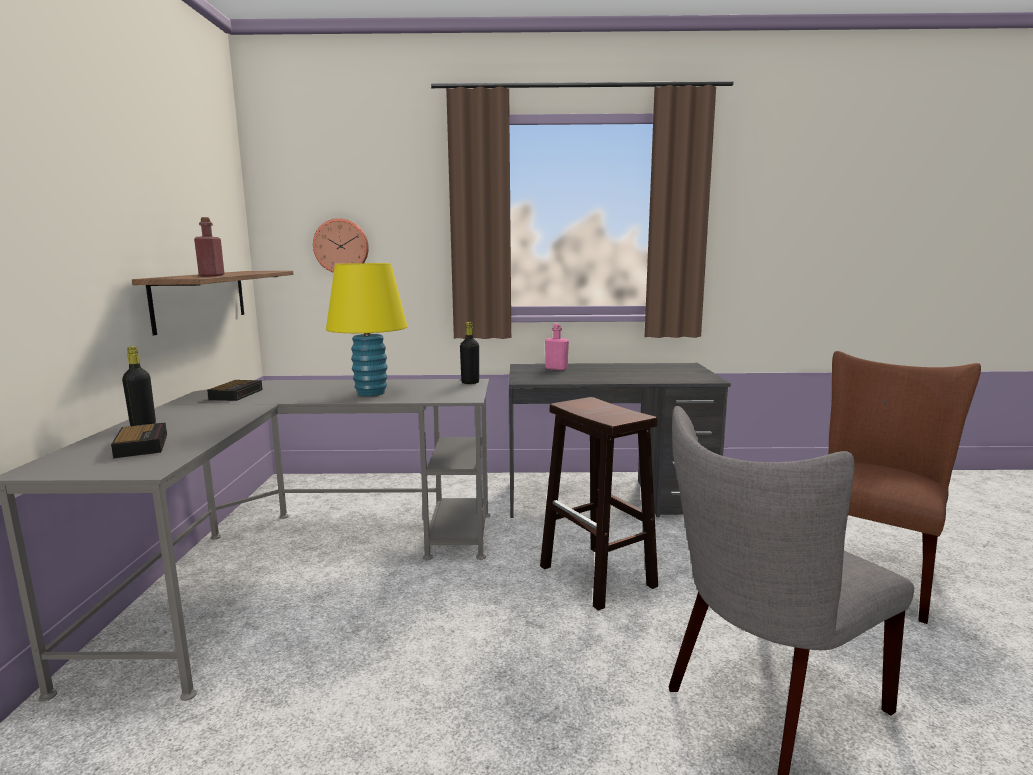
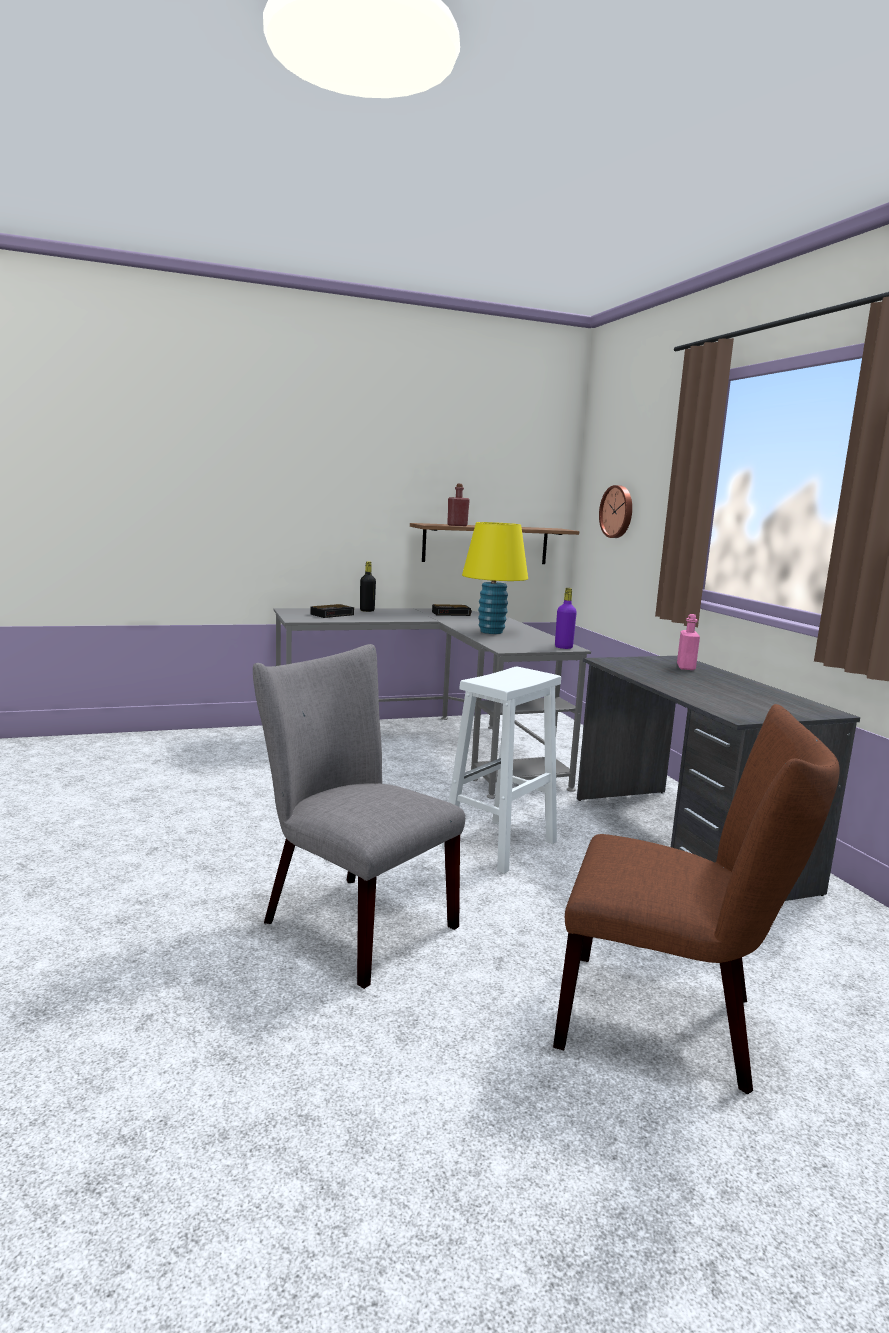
camera: 70 degrees right, 0 degrees up
(470, 382) = (563, 647): black bottle -> purple bottle
(598, 577) = (499, 846): brown stool -> white stool

